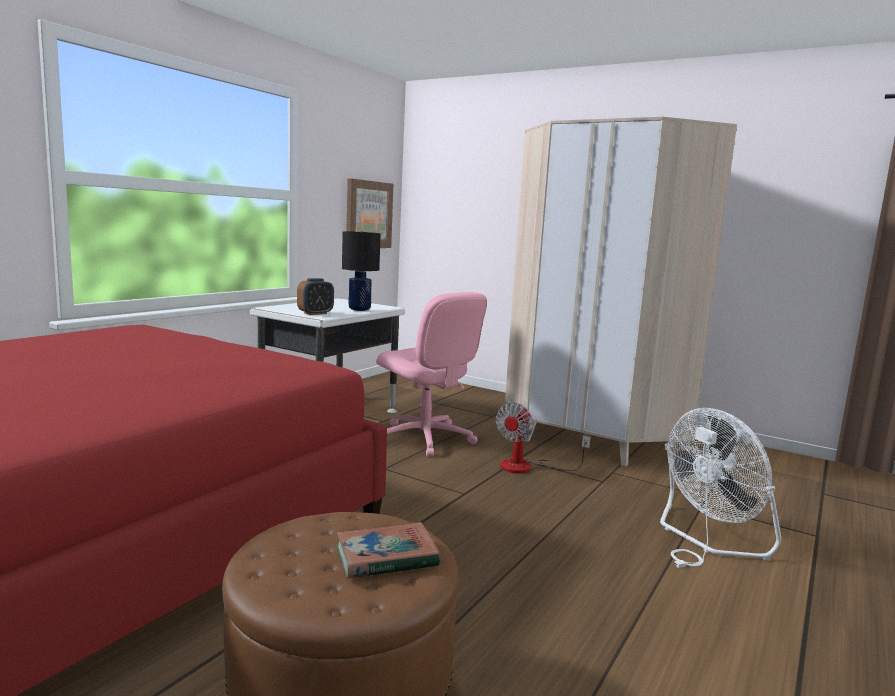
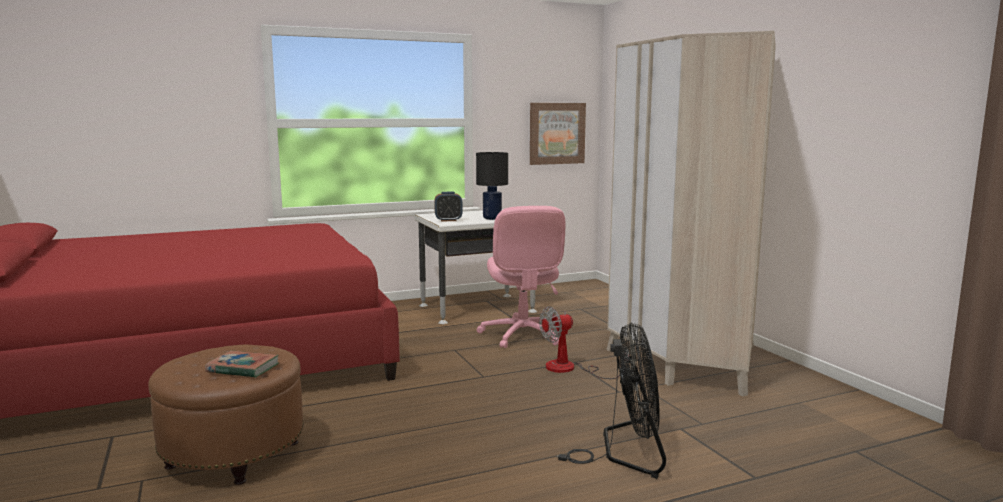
camera: 35 degrees right, 0 degrees up
(701, 538) = (624, 449): white fan -> black fan

